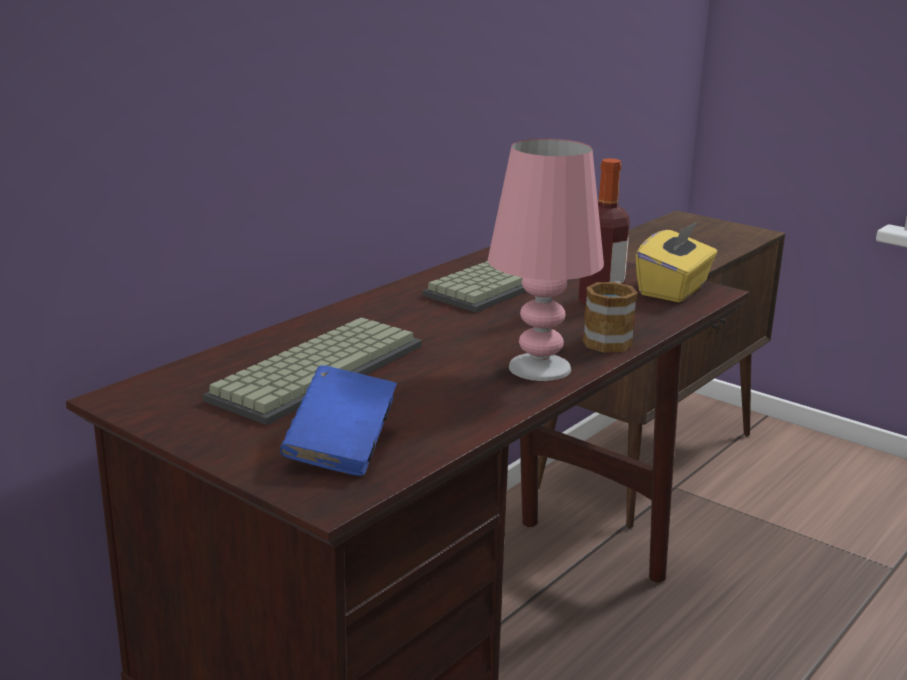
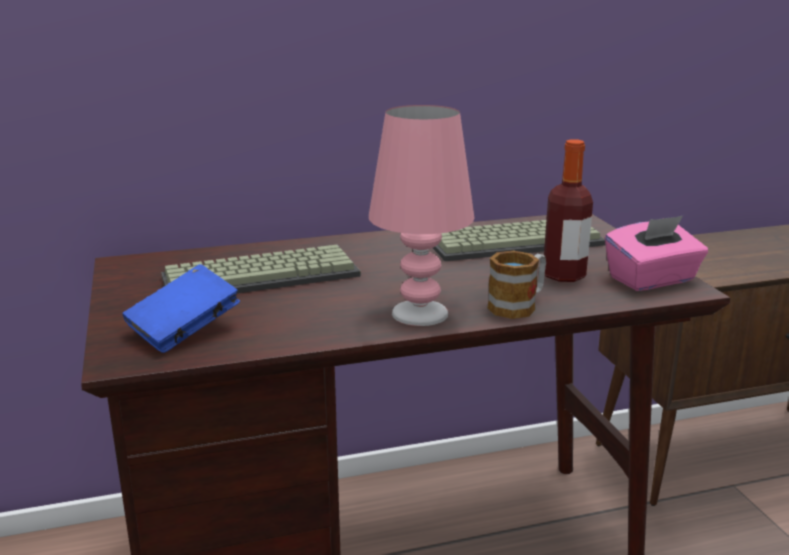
camera: 35 degrees right, 0 degrees up
(674, 290) = (652, 280): yellow tissue box -> pink tissue box

